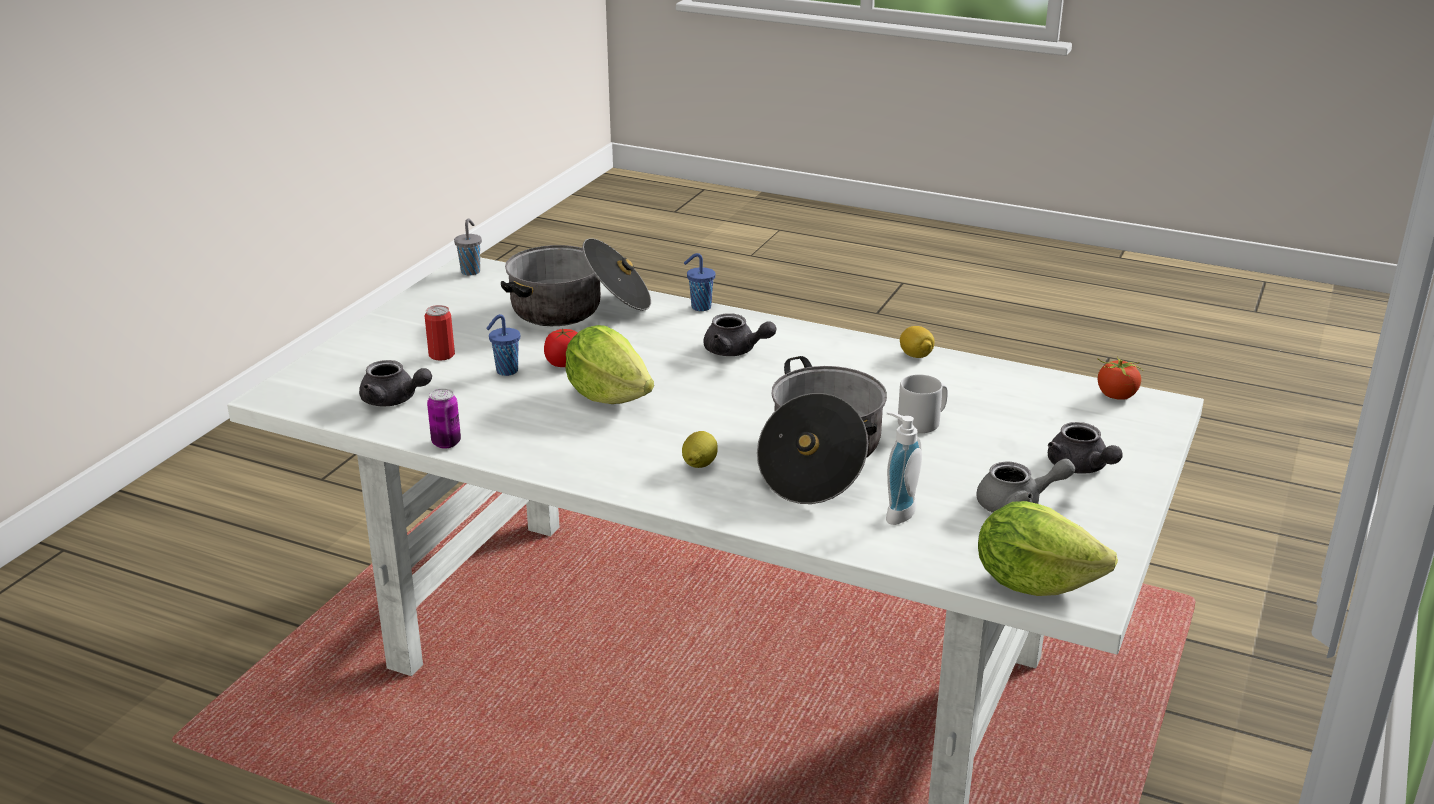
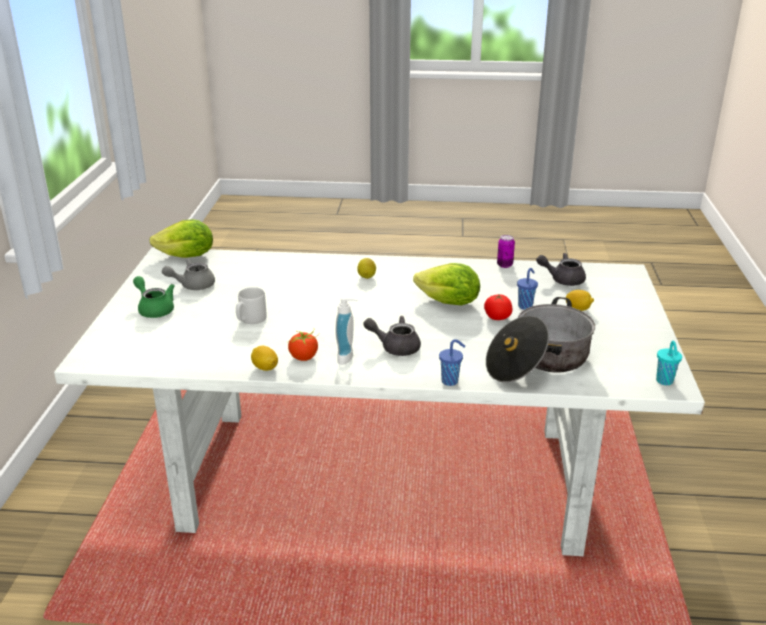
camera: 160 degrees right, 0 degrees up
(441, 355) = (578, 309): can -> lemon
(471, 271) = (665, 382): grey cup -> turquoise cup
(820, 458) = (304, 290): cooking pot -> none
(896, 512) = (256, 272): soap dispenser -> soap dispenser (348, 358)
(1080, 468) = (154, 309): grey teapot -> green teapot
(1116, 396) = (118, 361): tomato -> tomato (304, 357)

